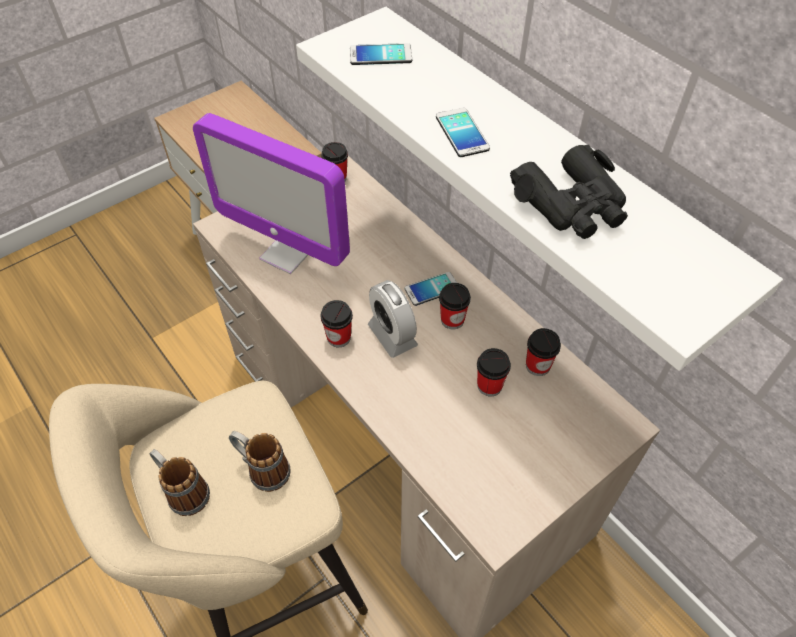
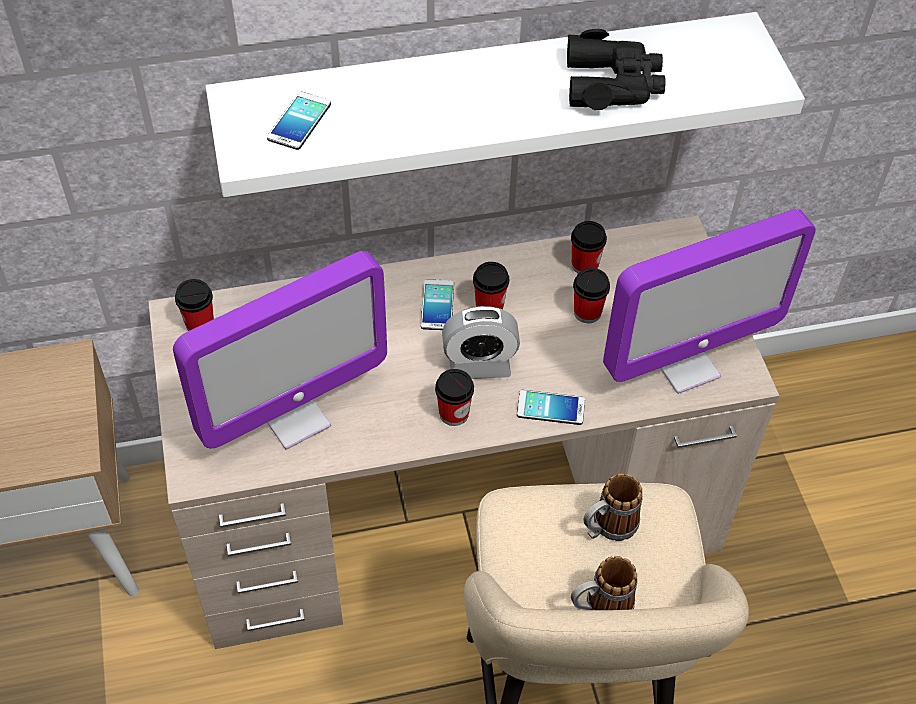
camera: 65 degrees left, 0 degrees up
(462, 133) = (471, 112): phone -> phone (550, 408)
(480, 478) = (684, 365): none -> monitor

